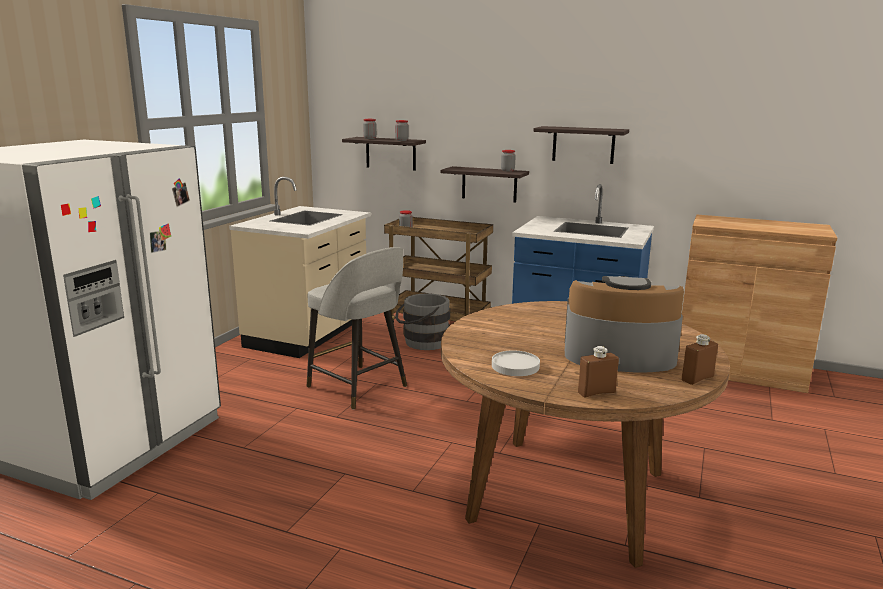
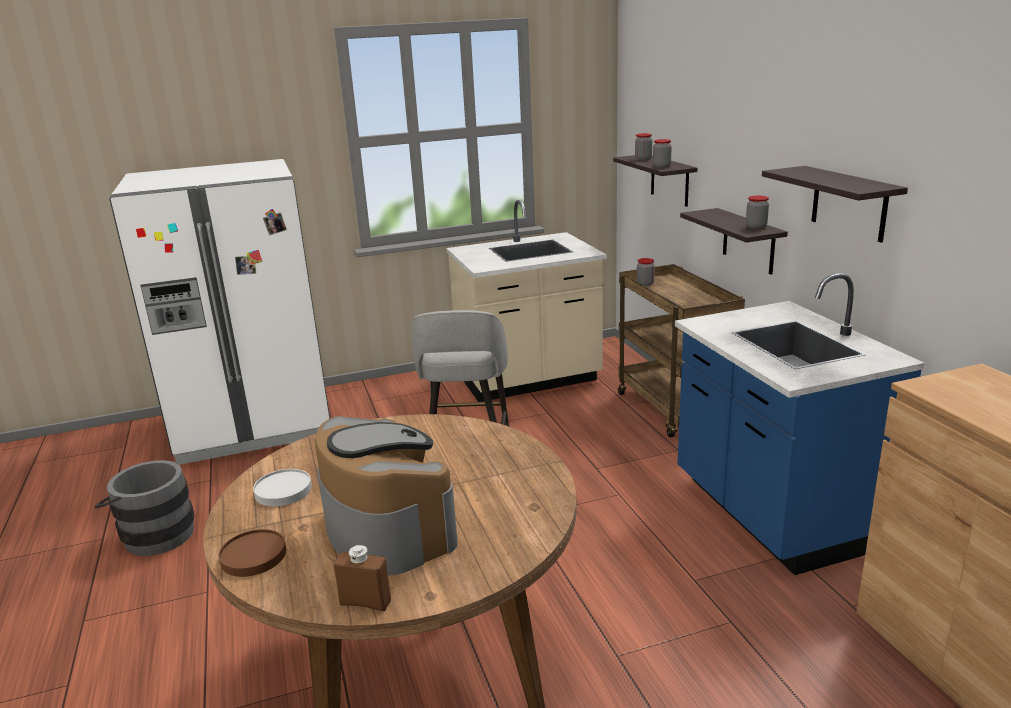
camera: 50 degrees right, 5 degrees up
(422, 342) = (611, 429): grey bucket -> grey bucket (154, 534)
(596, 392) = (254, 556): brown bottle -> brown plate

